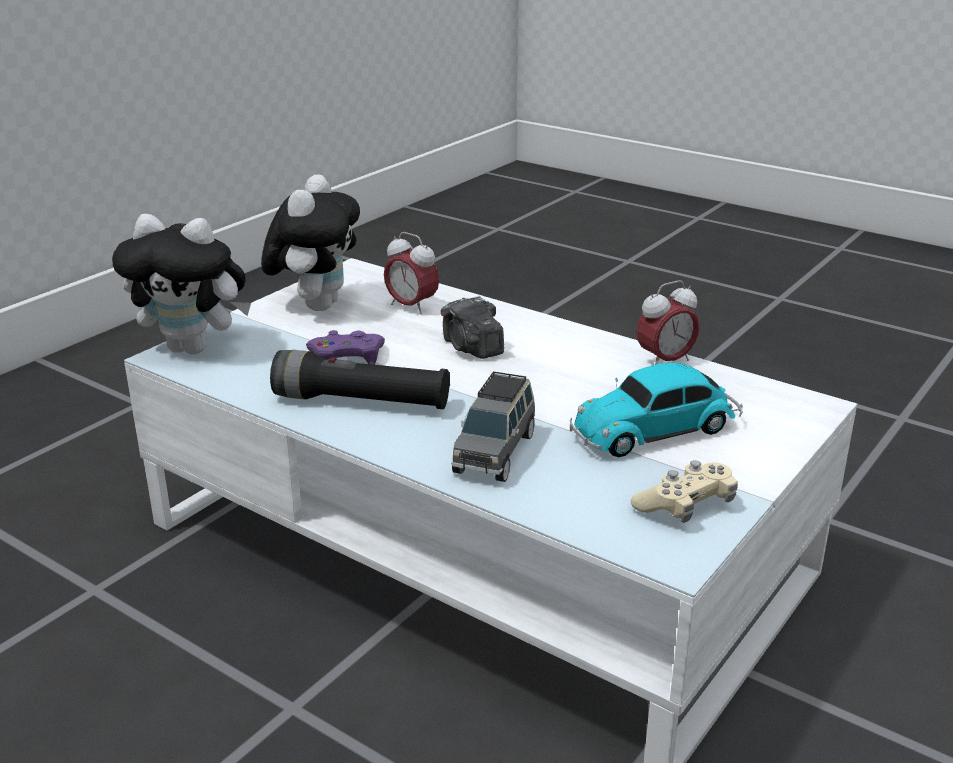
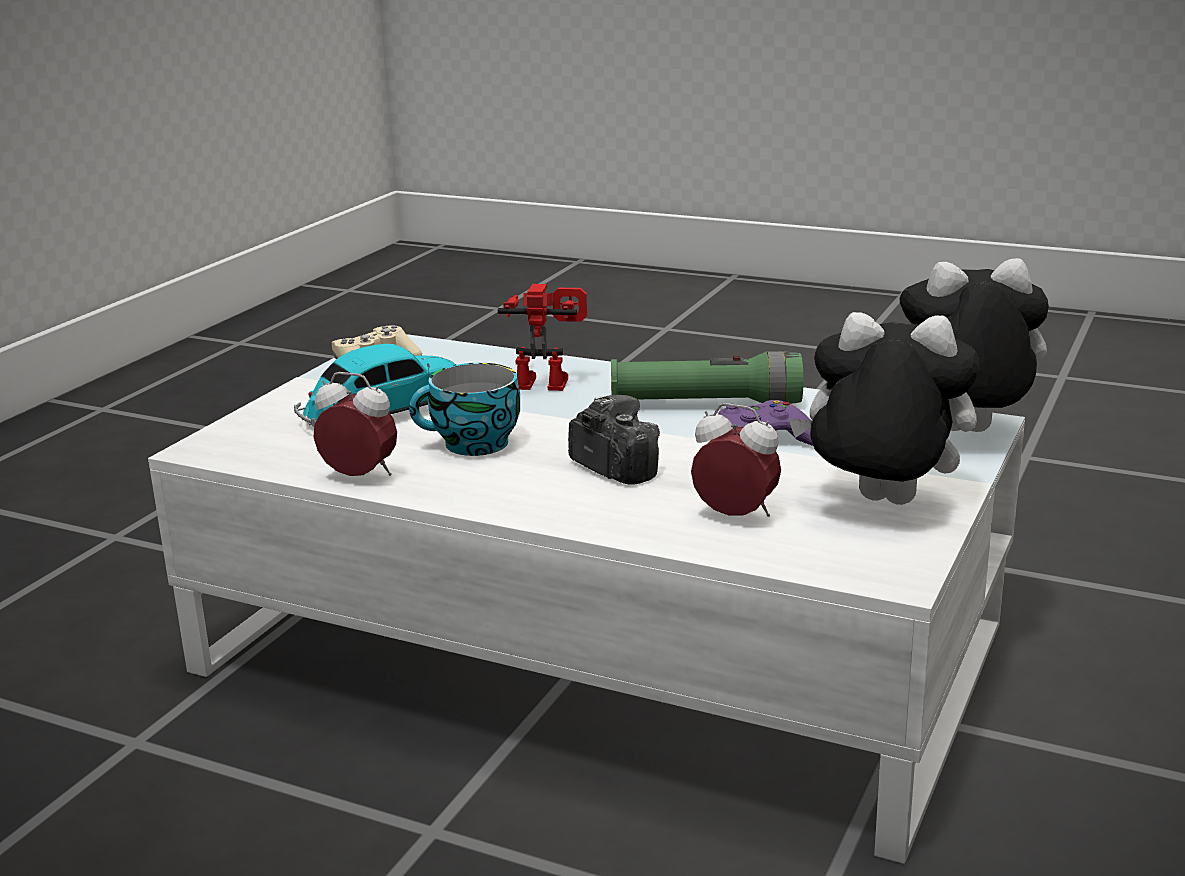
camera: 170 degrees right, 5 degrees down
(316, 305) = (880, 504): plush toy -> plush toy turned 105 degrees clockwise
(361, 402) = (705, 404): black flashlight -> green flashlight
(495, 452) = (547, 381): grey toy car -> toy robot
(577, 380) = (472, 445): none -> cup
(665, 362) = (360, 477): alarm clock -> alarm clock turned 60 degrees clockwise

